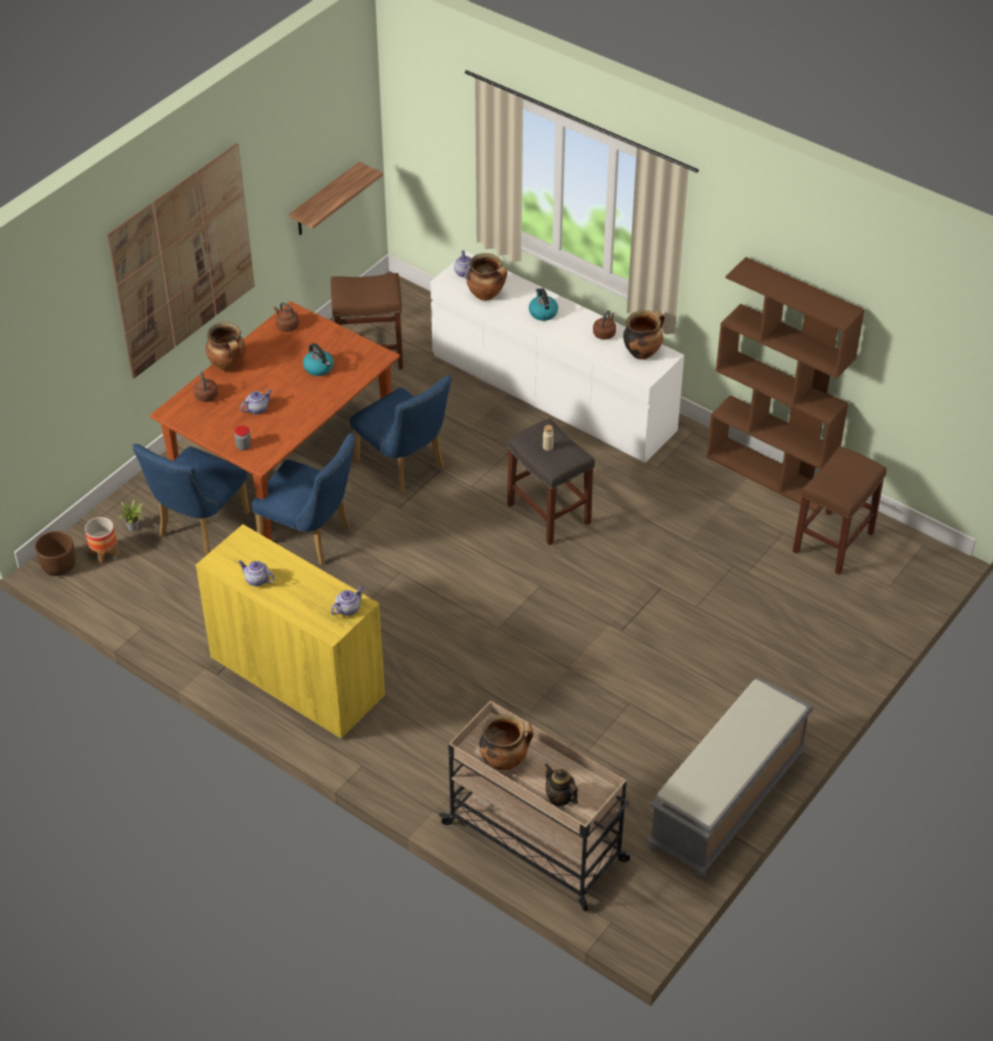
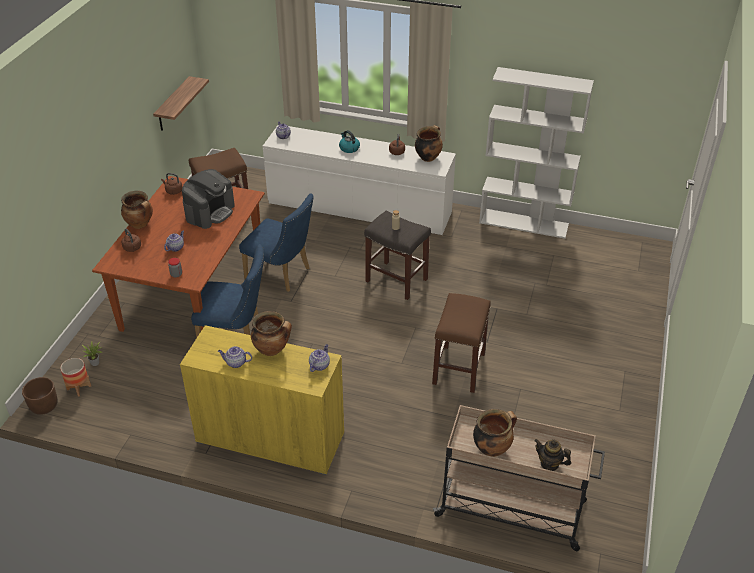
camera: 20 degrees left, 5 degrees down
(183, 260) = (91, 148): picture -> none
(198, 527) = (147, 350): blue chair -> none
(319, 368) = (210, 212): kettle -> coffee machine
(486, 295) = (305, 146): cooking pot -> cooking pot (272, 349)
(727, 801) = (626, 437): grey bench -> none
(770, 474) = (524, 223): brown bookcase -> white bookcase
(833, 543) = (588, 254): brown stool -> brown stool (459, 369)

